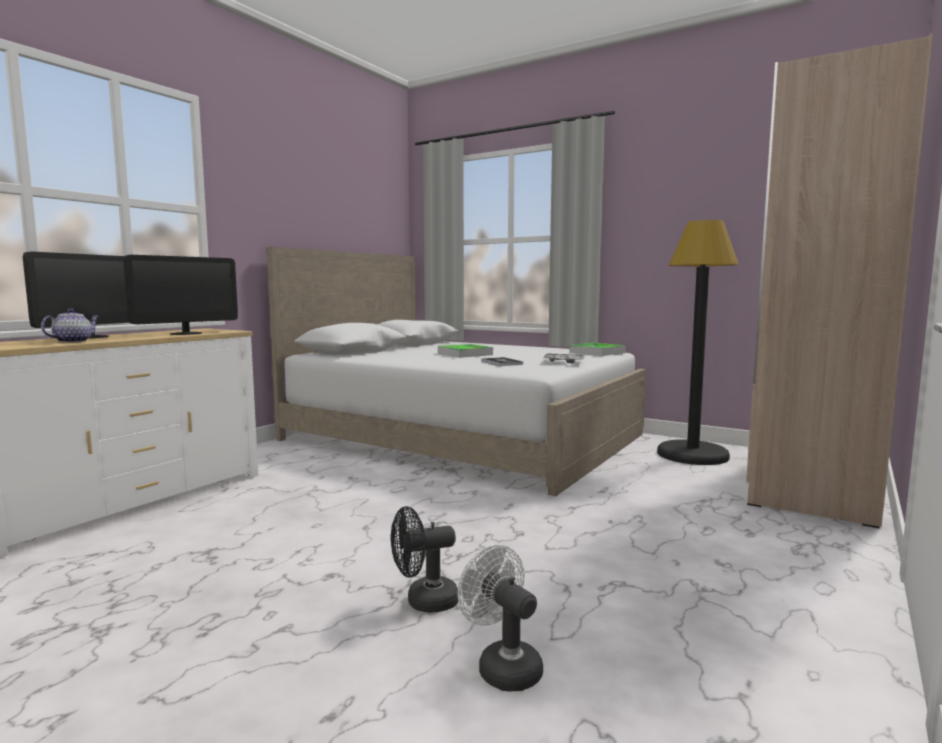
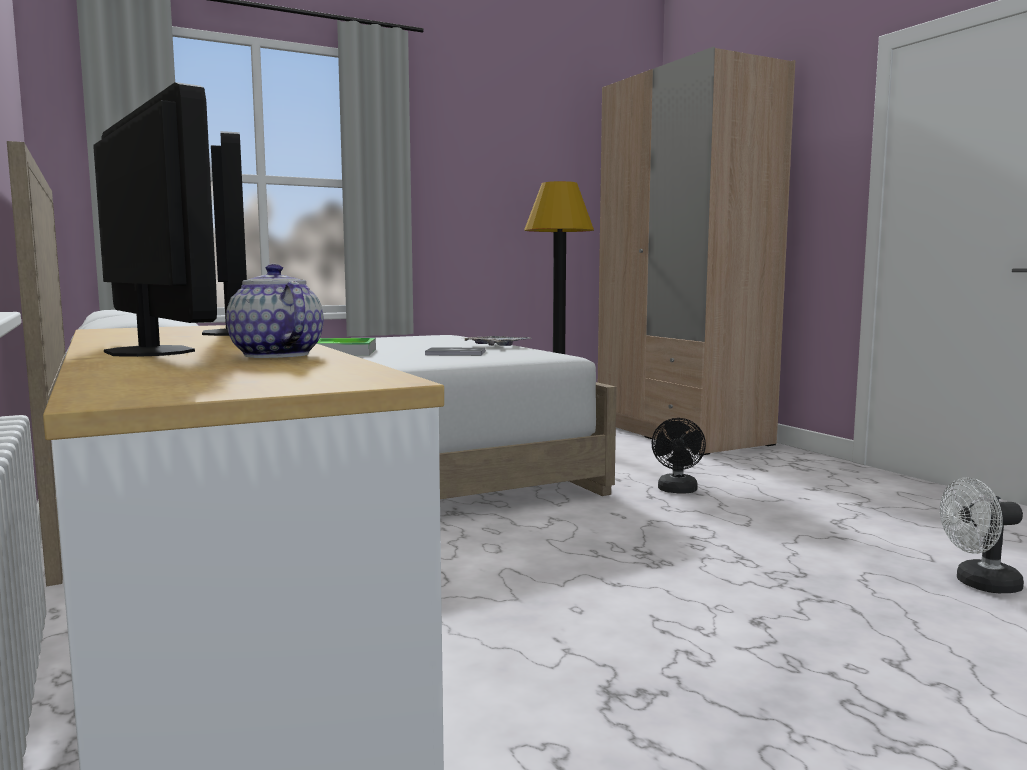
camera: 60 degrees left, 0 degrees up
(424, 602) = (848, 590): black fan -> black fan (677, 491)
(597, 352) = (443, 337): tray -> none

